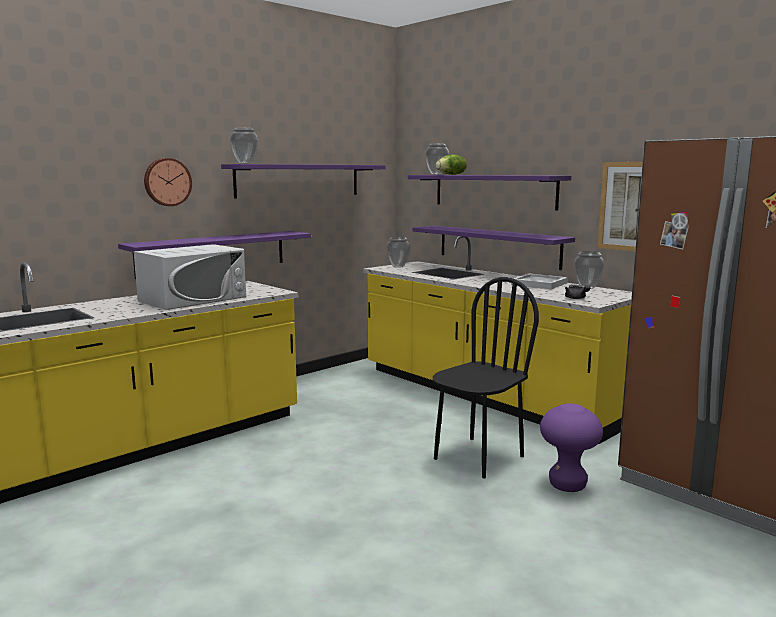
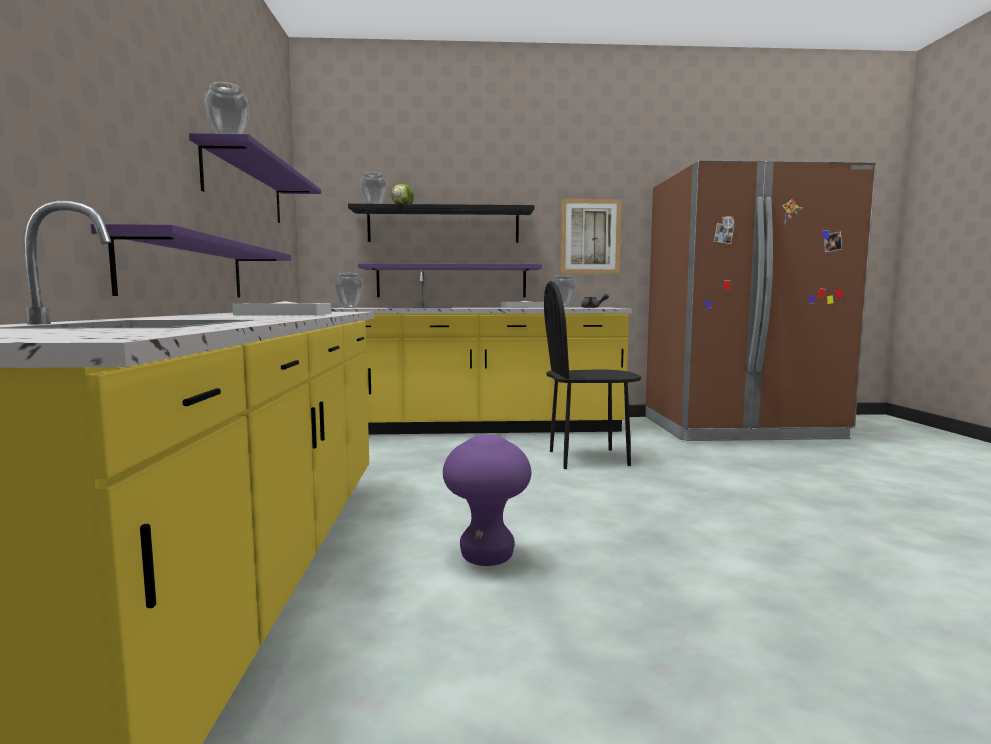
camera: 50 degrees left, 5 degrees down
(167, 182) = (141, 135): wall clock -> none
(193, 299) = (284, 314): white microwave -> white tray
(478, 457) = (588, 458): black chair -> black chair turned 90 degrees counterclockwise
(493, 191) = (443, 226): purple shelf -> black shelf
(567, 485) = (673, 453): purple stool -> purple stool (487, 557)

